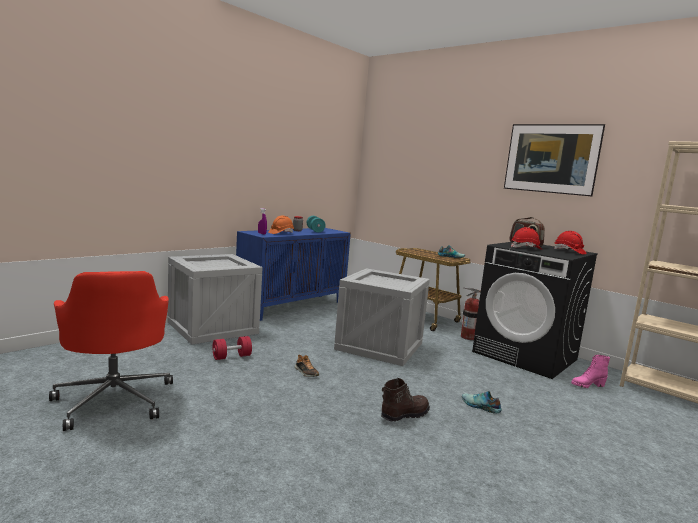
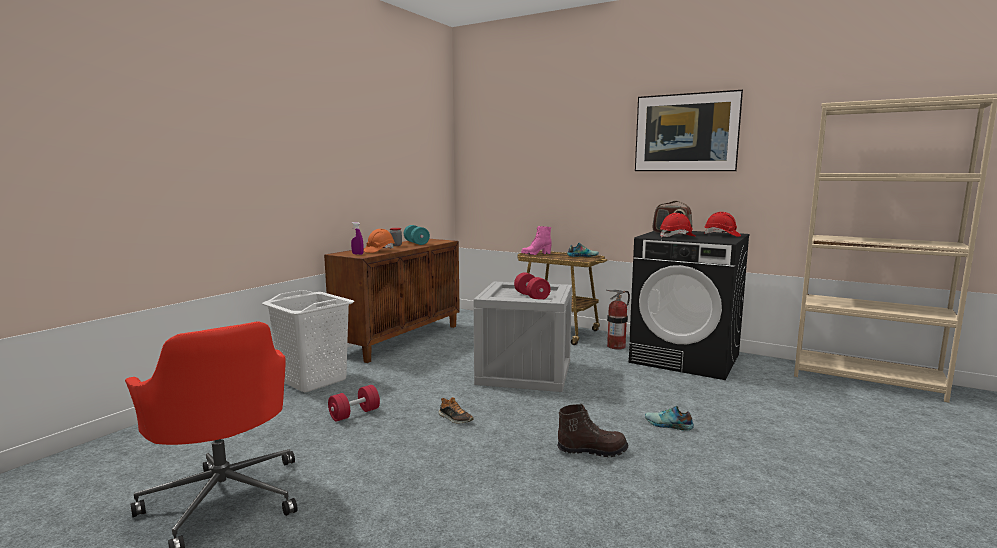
camera: 10 degrees left, 0 degrees up
(213, 327) = (313, 380): crate -> white laundry basket
(292, 306) = (400, 339): blue cabinet -> brown cabinet
(390, 284) = (531, 296): none -> red dumbbell
(404, 415) = (592, 450): brown boot -> brown boot turned 45 degrees clockwise
(587, 385) = (763, 381): pink boot -> pink boot (536, 254)

